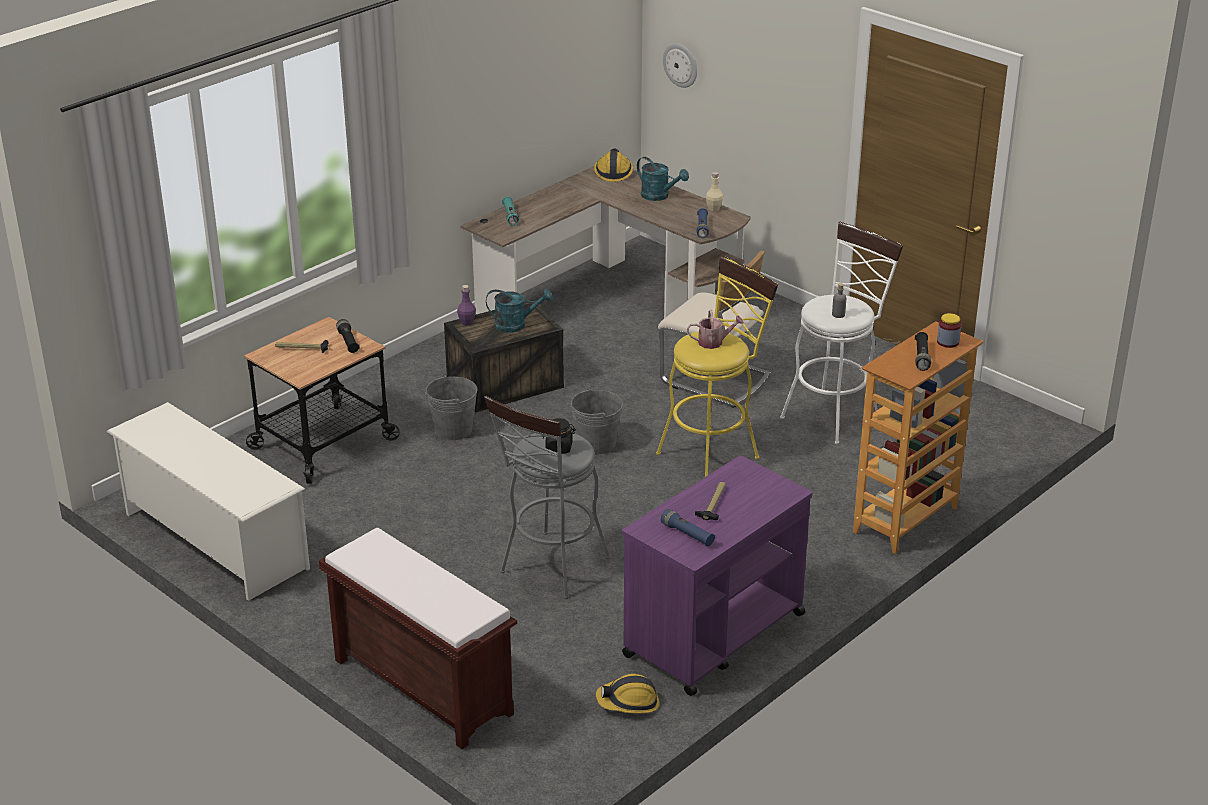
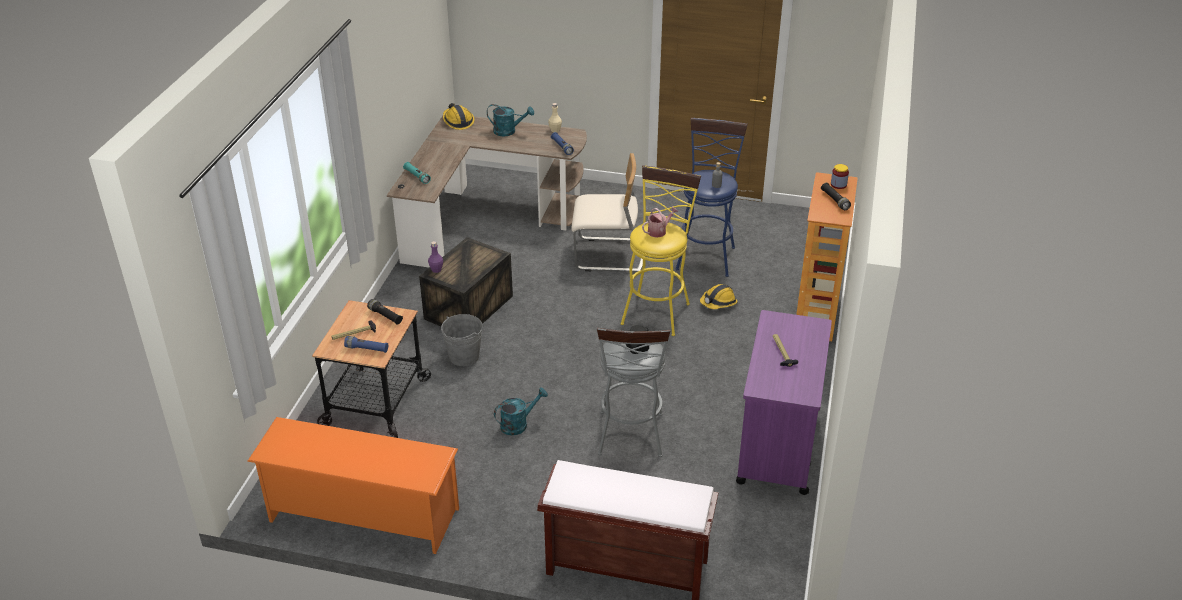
camera: 30 degrees left, 5 degrees up
(214, 540) = (363, 515): white shoe rack -> orange shoe rack
(516, 325) = (474, 260): turquoise watering can -> turquoise watering can (518, 424)
(596, 444) = (574, 331): grey bucket -> none
(629, 702) = (772, 517): hard hat -> hard hat (718, 303)
(681, 65) = (488, 27): wall clock -> none
(687, 534) = (788, 382): blue flashlight -> blue flashlight (367, 349)
(834, 413) = (706, 255): white stool -> blue stool

